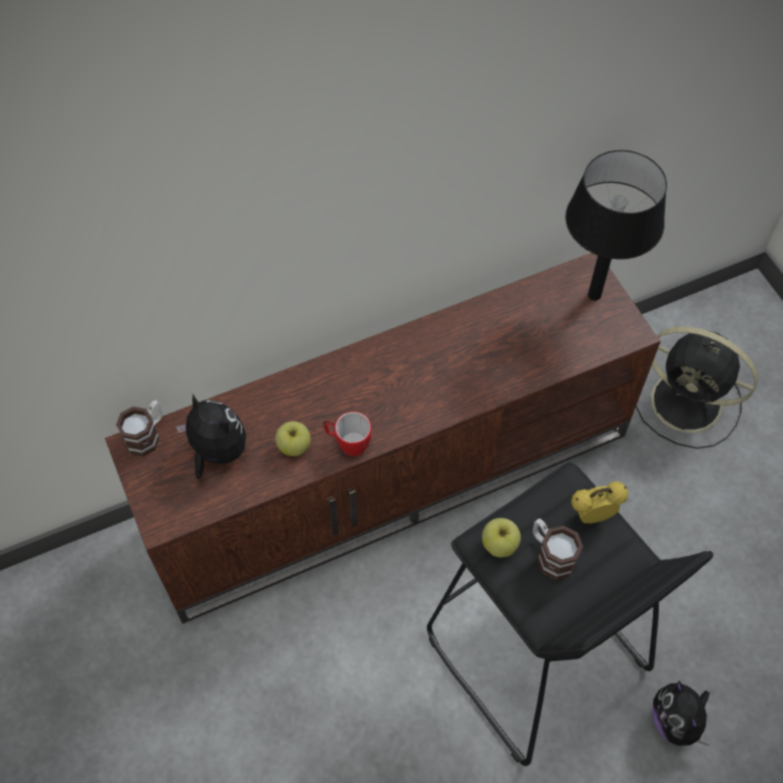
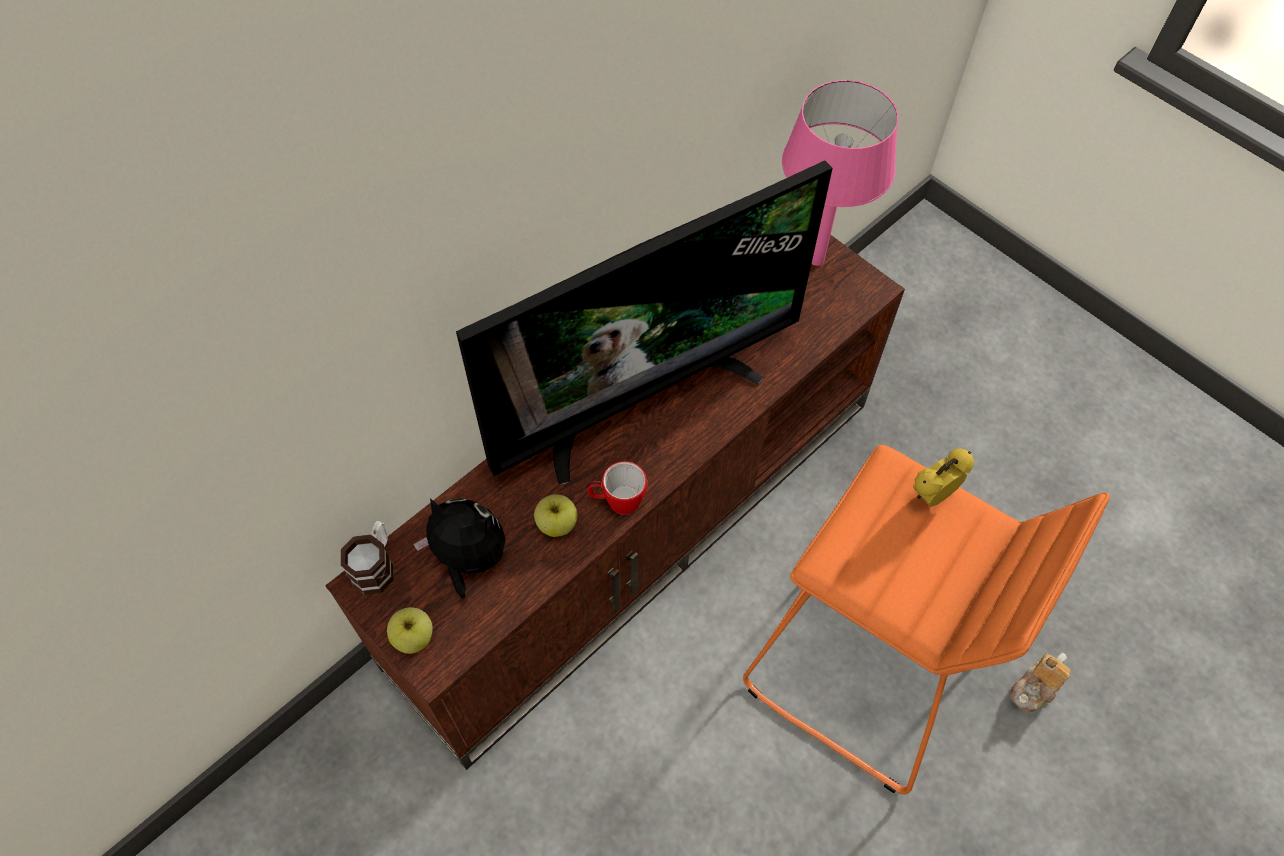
camera: 20 degrees left, 0 degrees up
(400, 368) = (641, 398): none -> television
(499, 544) = (847, 561): apple -> apple (414, 637)
(535, 654) = (865, 668): black stool -> orange stool
(550, 554) = (906, 554): mug -> none
(594, 295) = (817, 260): black table lamp -> pink table lamp
(676, 721) = (1034, 689): plush toy -> teapot
(689, 403) = (914, 353): black fan -> none

